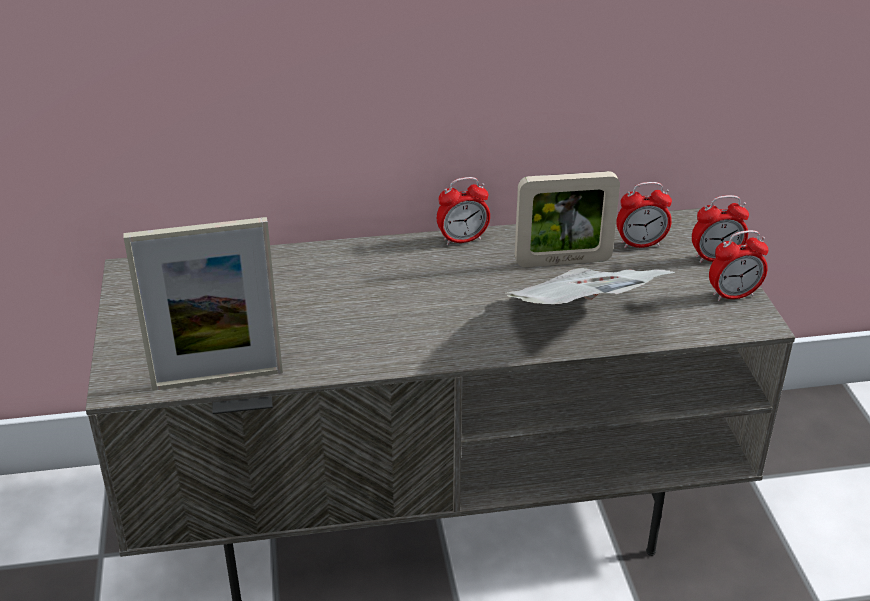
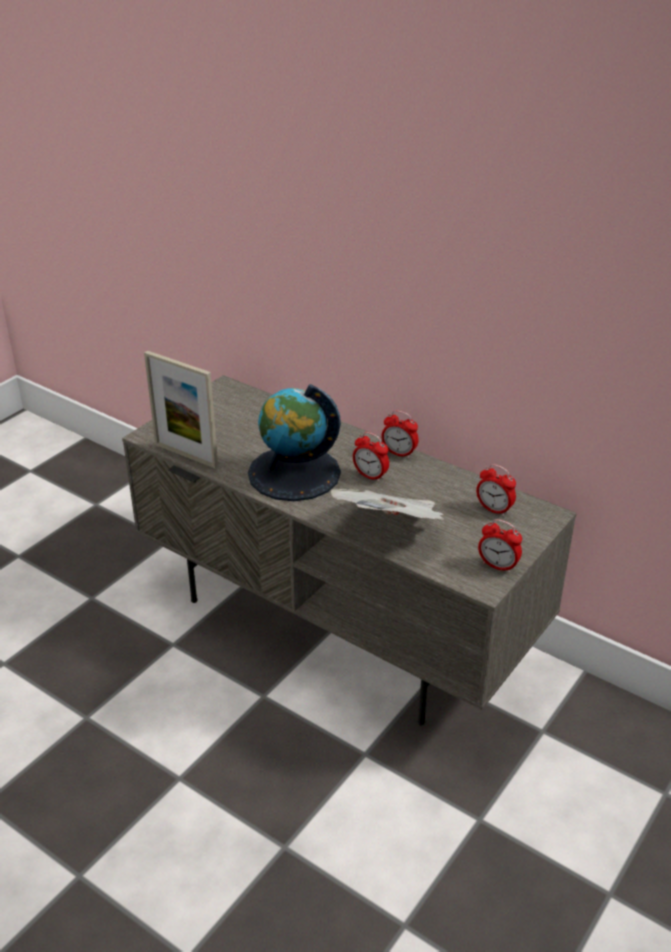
camera: 45 degrees right, 0 degrees up
(387, 323) = (294, 473): none -> globe
(563, 261) = (433, 493): picture frame -> none
(715, 258) = (525, 542): alarm clock -> alarm clock (370, 476)

